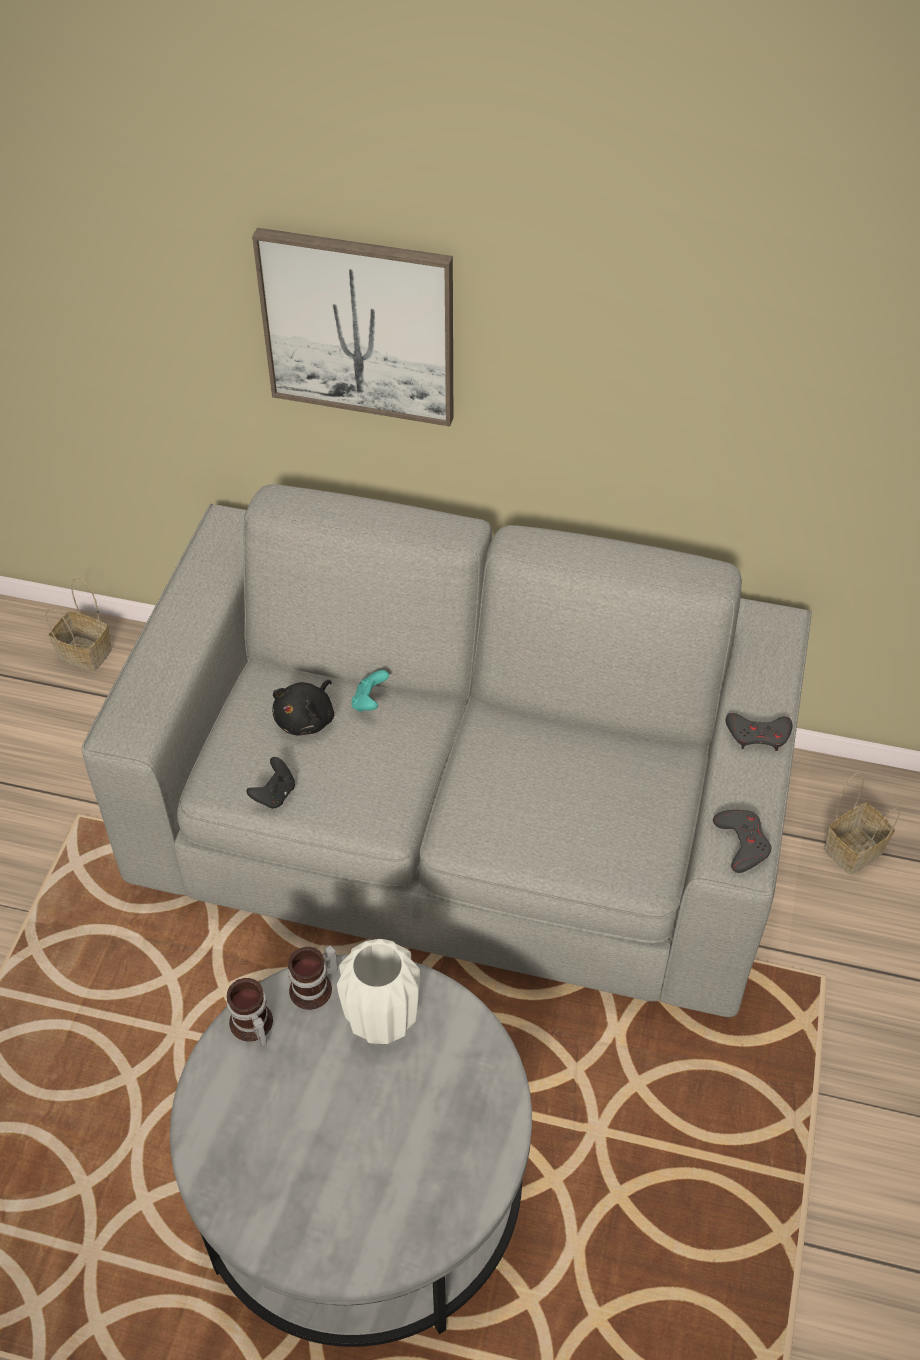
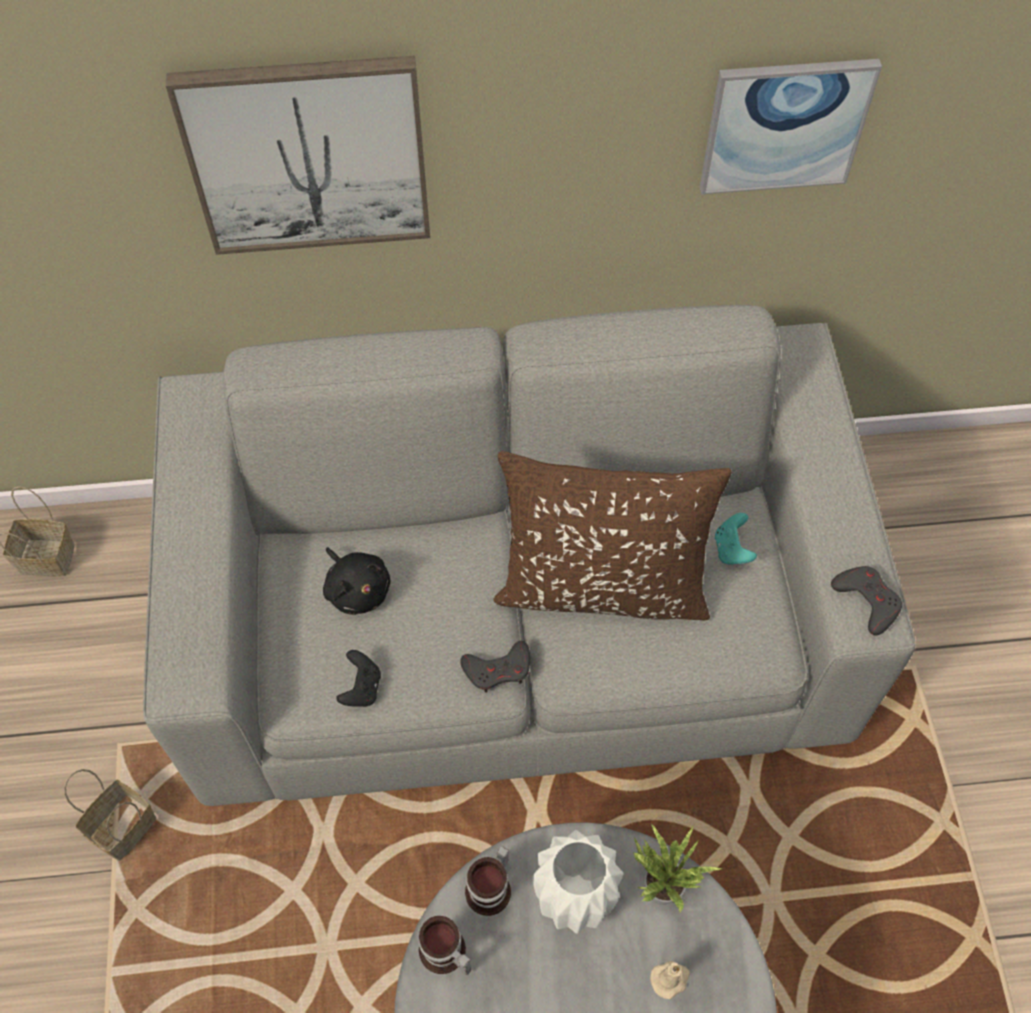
camera: 20 degrees left, 10 degrees up
(307, 719) = (357, 589): black plush toy -> black plush toy turned 45 degrees counterclockwise
(369, 702) = (414, 548): turquoise game controller -> turquoise game controller (732, 549)
(438, 1113) = (670, 979): none -> beige candle
(465, 1035) = (661, 884): none -> potted plant
(520, 777) = (602, 585): none -> brown pillow
(758, 735) = (834, 476): grey game controller -> grey game controller (498, 669)
(770, 395) = (785, 125): none -> picture
(854, 848) = (891, 528): basket -> basket (124, 825)

